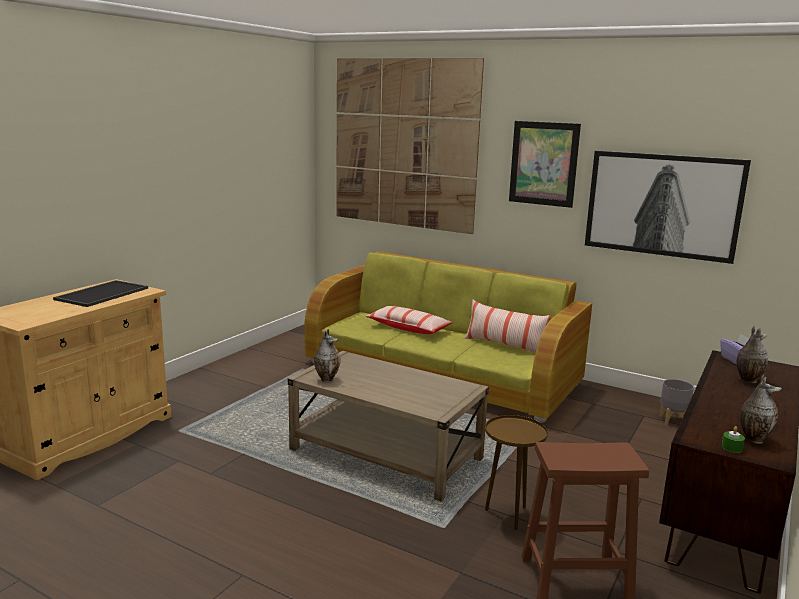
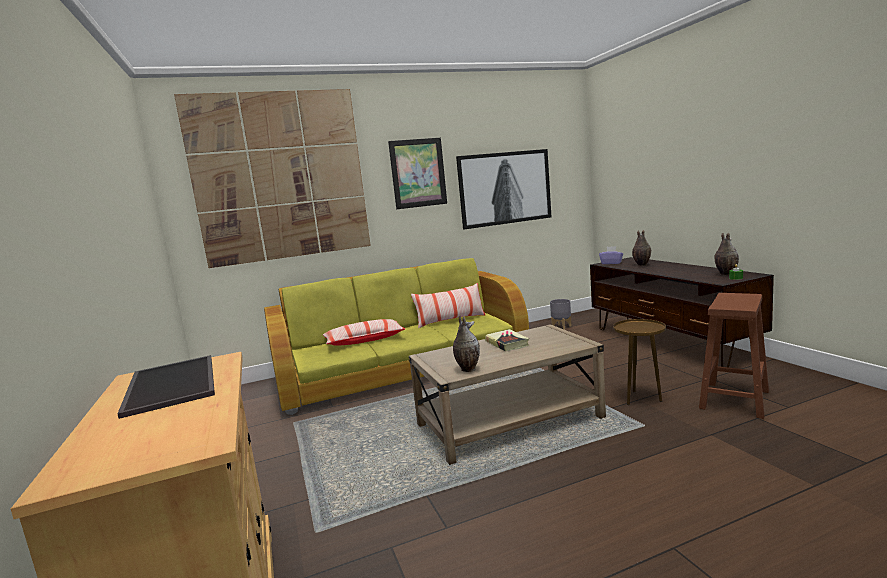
camera: 50 degrees left, 5 degrees down
(406, 379) = (507, 343): none -> book

